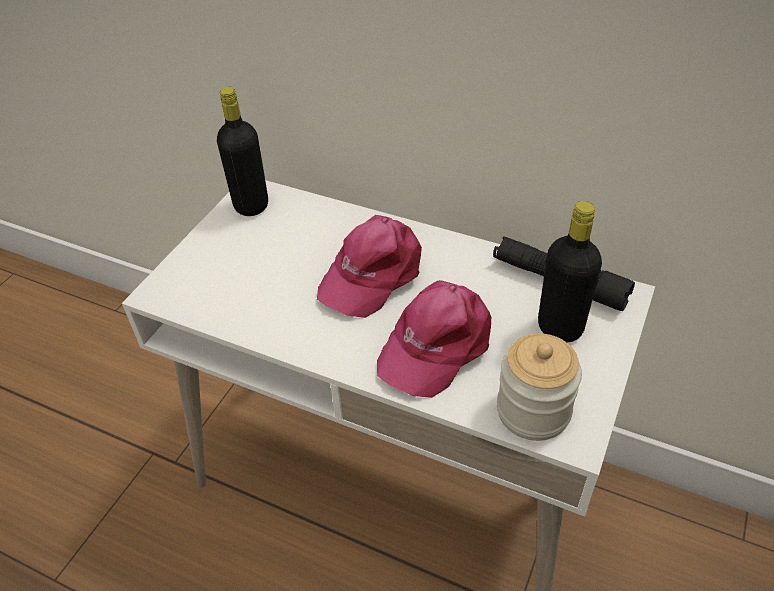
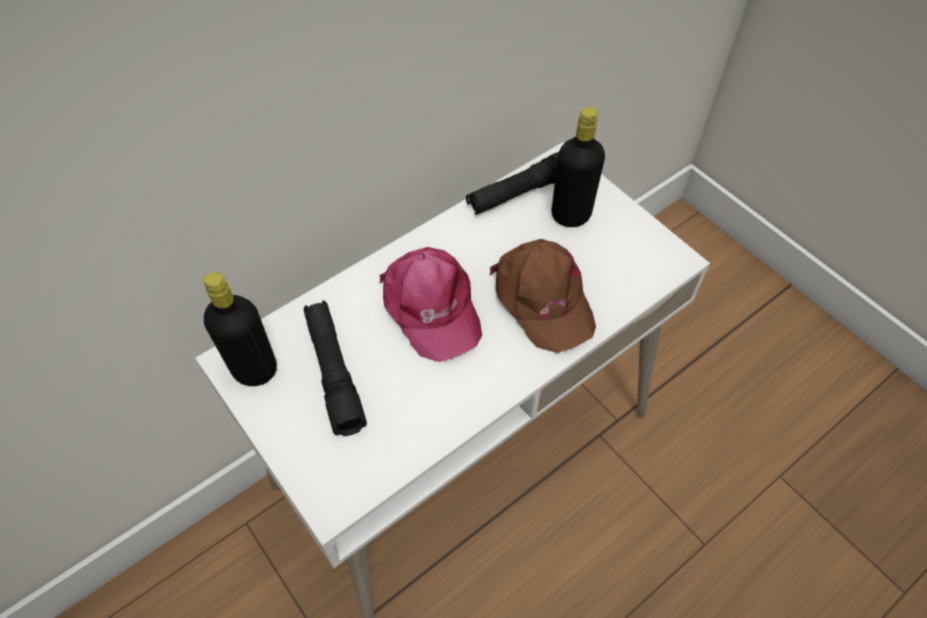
camera: 65 degrees left, 10 degrees up
(272, 245) = (334, 372): none -> black flashlight
(435, 344) = (542, 299): pink cap -> brown cap
(533, 411) = (640, 270): jar -> none

